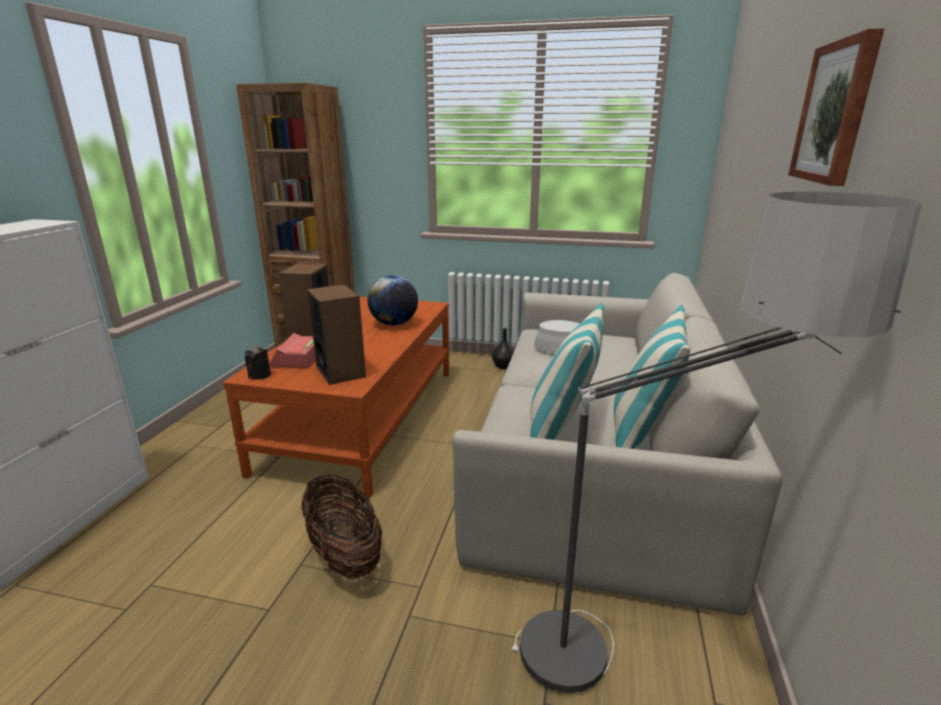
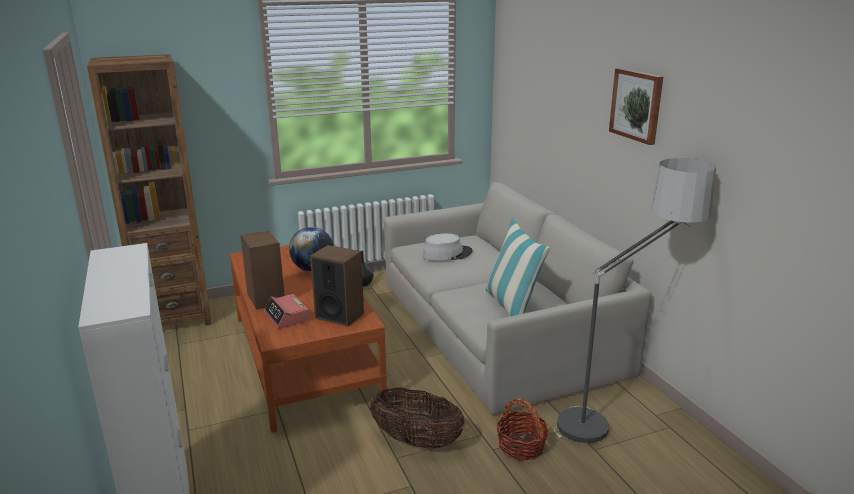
camera: 35 degrees left, 0 degrees up
(260, 375) = (283, 337): black candle -> none
(447, 633) = (521, 446): none -> basket
(642, 432) = (553, 295): pillow -> none

